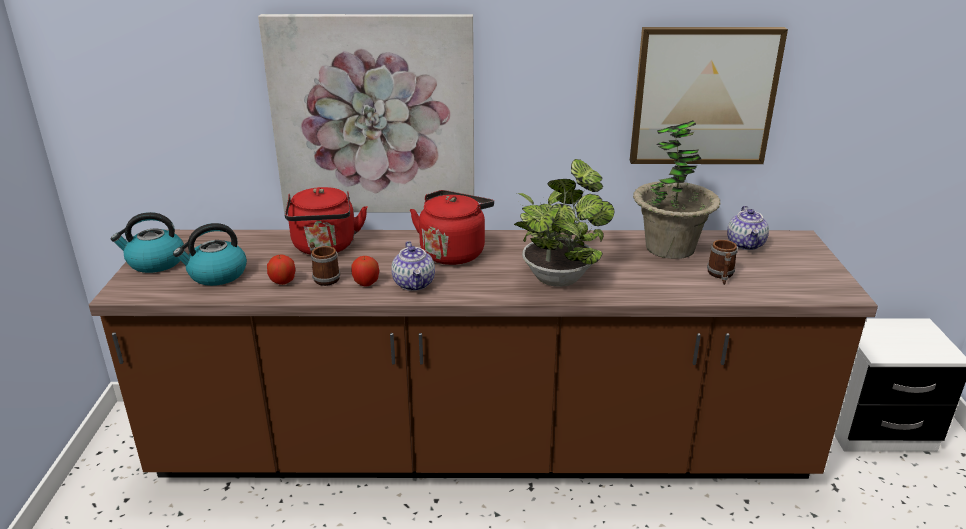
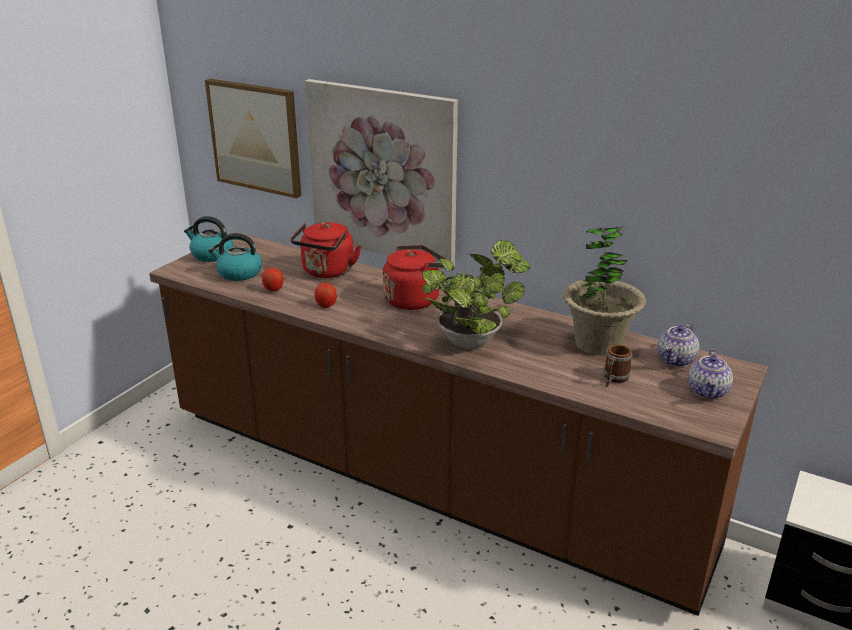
camera: 30 degrees right, 0 degrees up
(323, 277) = (302, 293): mug -> none
(414, 284) = (358, 315): teapot -> teapot (708, 392)
(703, 96) = (657, 206): picture -> picture (255, 137)

